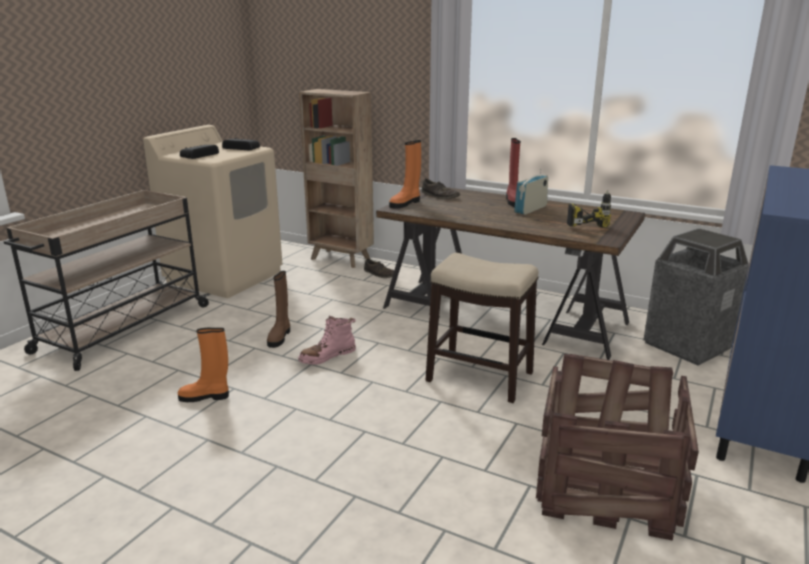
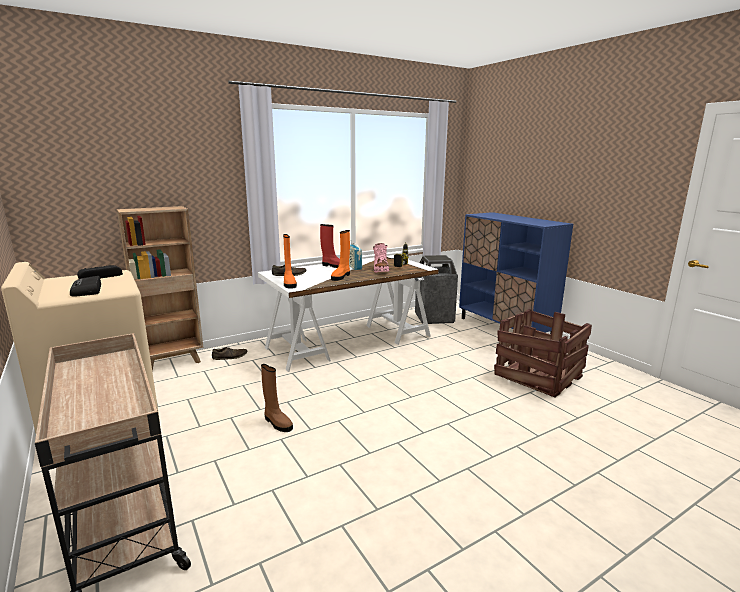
camera: 60 degrees left, 5 degrees down
(205, 396) = (339, 482): orange boot -> orange boot (341, 276)
(327, 356) = (335, 411): pink boot -> pink boot (380, 270)
(478, 376) = (415, 371): stool -> none
(504, 314) = (350, 341): brown desk -> white desk

